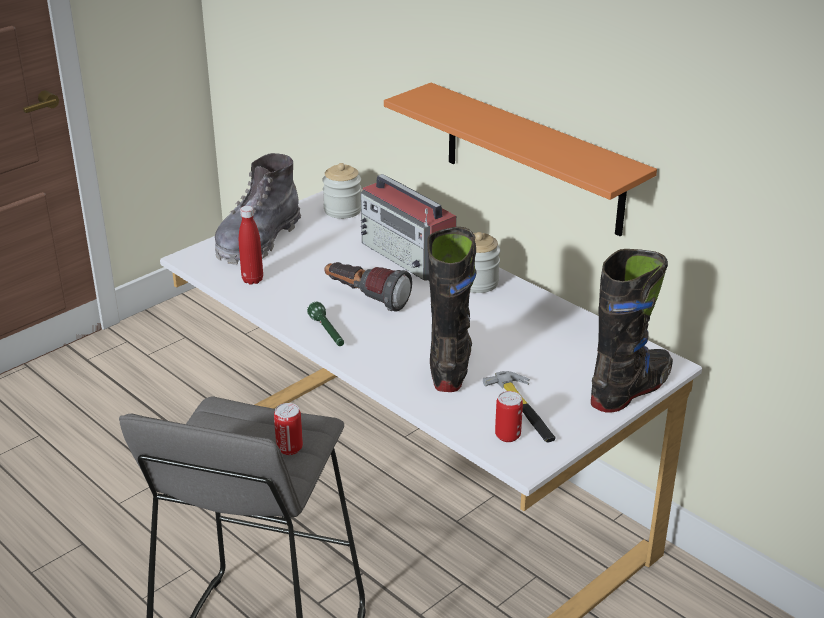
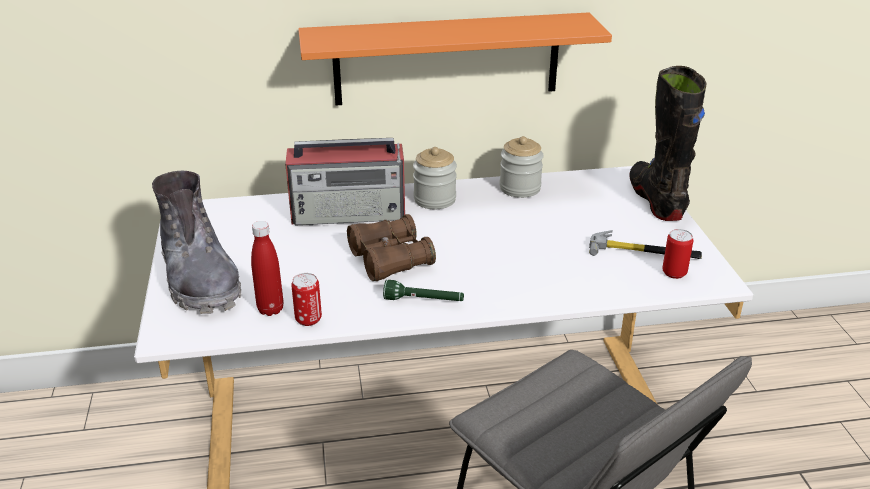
camera: 55 degrees left, 0 degrees up
(289, 448) = (606, 394): can -> can (308, 319)
(342, 210) = (218, 214): jar -> jar (520, 188)
(365, 298) = (390, 259): flashlight -> brown binoculars
(450, 364) = (545, 259): black boot -> none

